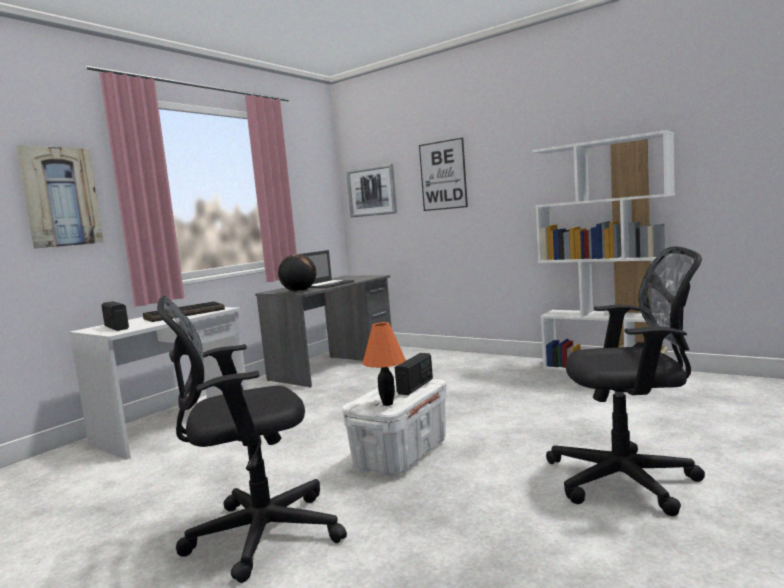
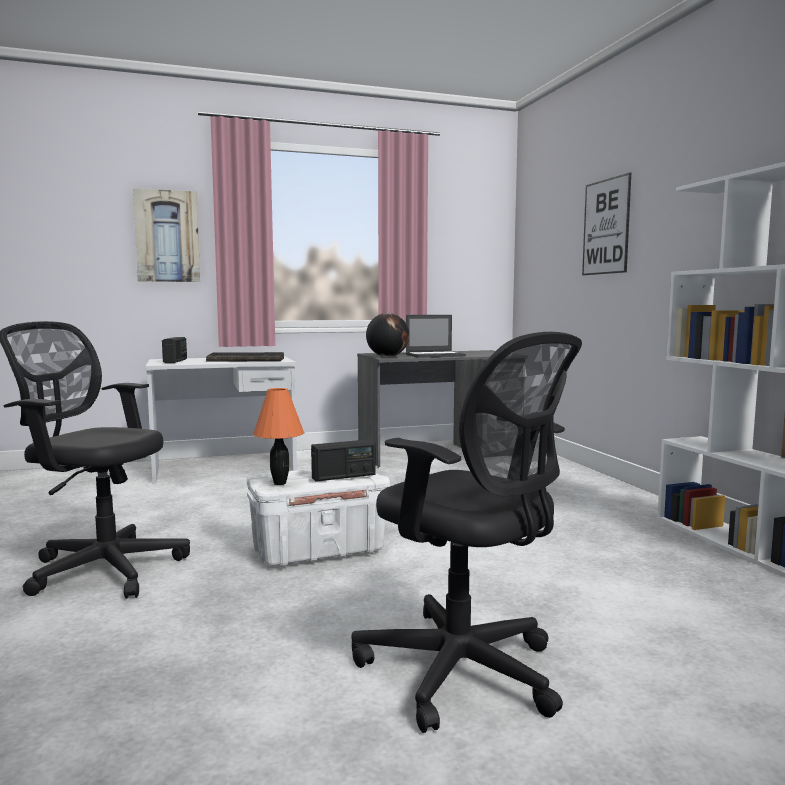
camera: 35 degrees right, 0 degrees up
(371, 191) = (539, 247): picture -> none

